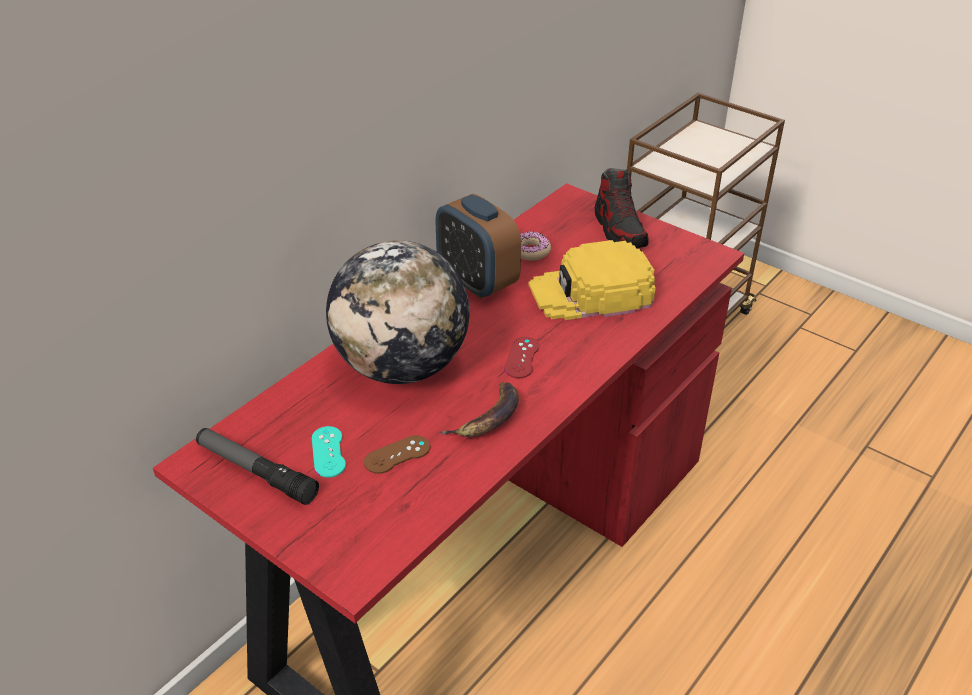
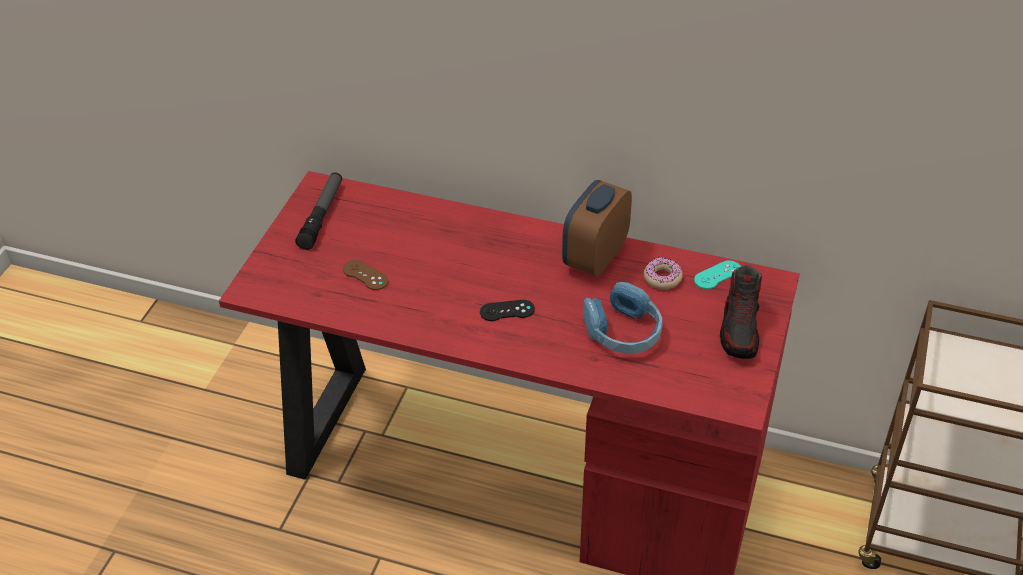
camera: 70 degrees right, 5 degrees up
(328, 452) = (354, 241): turquoise game controller -> turquoise game controller (718, 275)
(402, 366) = (461, 248): globe -> none
(488, 418) = (425, 311): banana -> none
(522, 358) = (507, 311): red game controller -> black game controller
(591, 292) = (622, 332): yellow cap -> blue headphones
(619, 229) = (740, 329): shoe -> shoe turned 45 degrees counterclockwise

